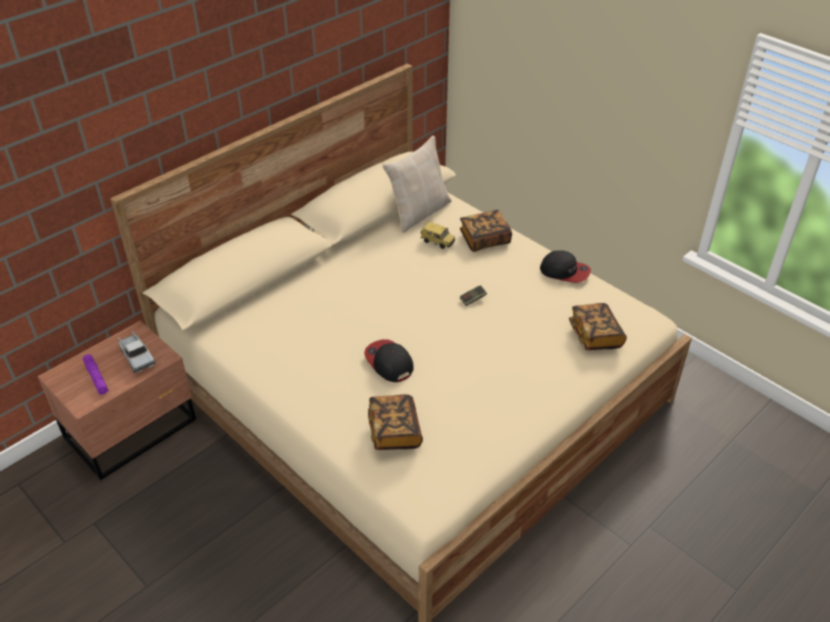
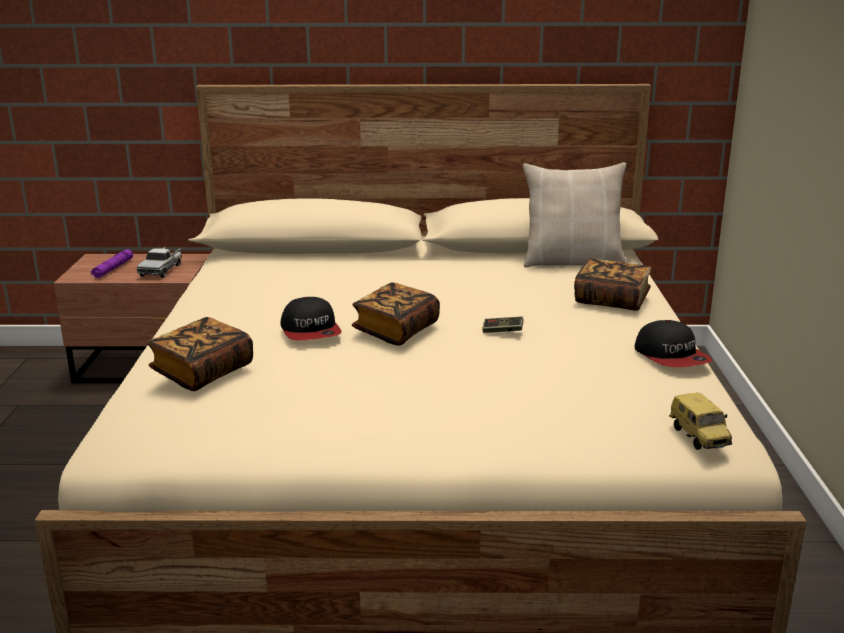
camera: 45 degrees right, 20 degrees down
(389, 362) = (311, 331): cap -> cap turned 150 degrees clockwise
(438, 242) = (551, 284): toy car -> toy car (700, 438)
(595, 336) = (601, 418): book -> book (396, 330)

